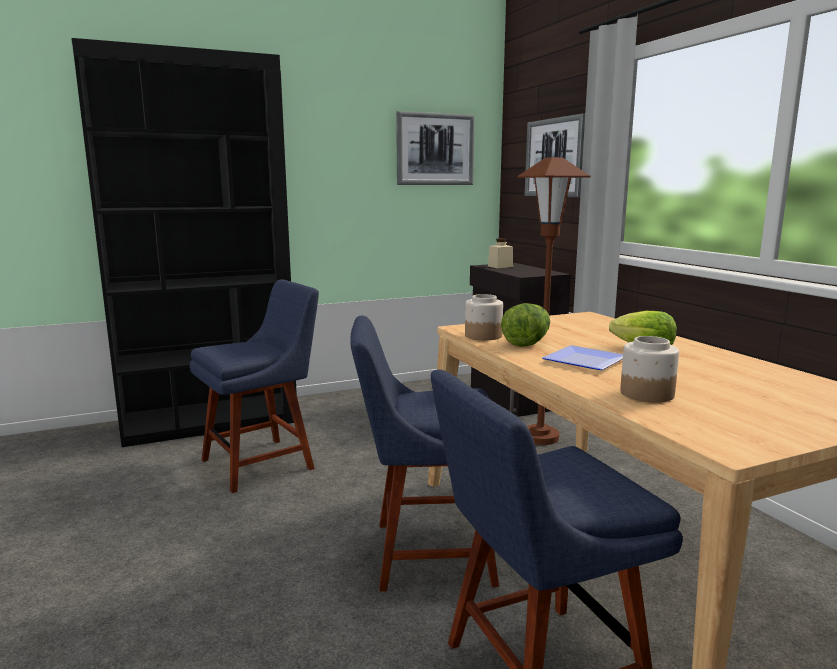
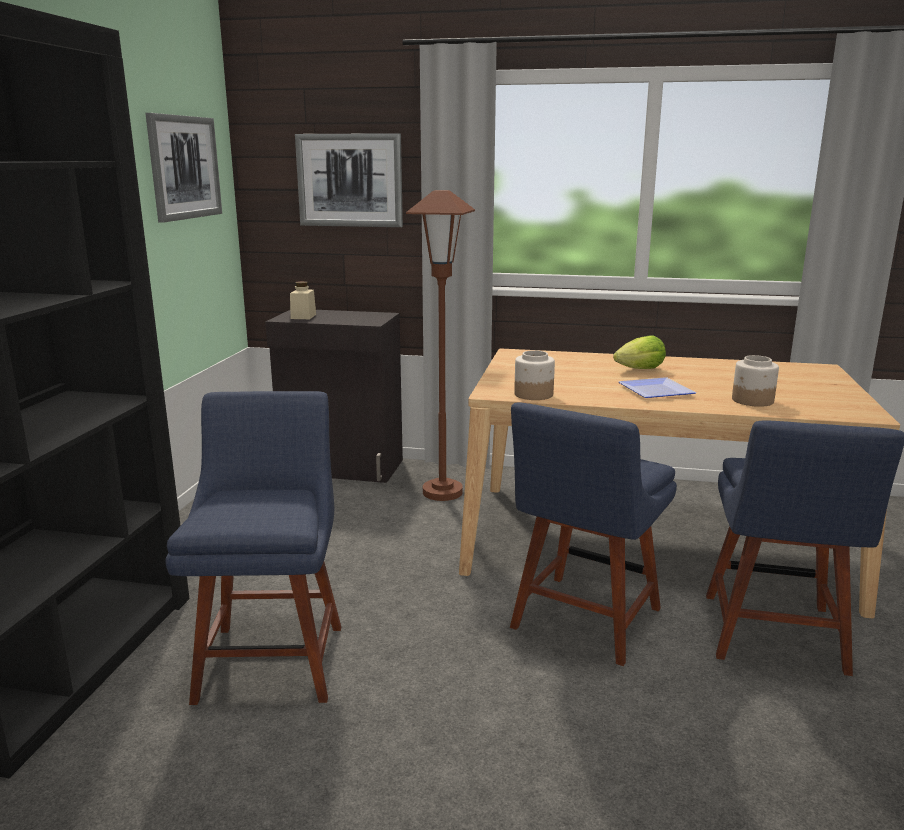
camera: 55 degrees left, 5 degrees up
(527, 343) = (579, 389): lettuce -> none

